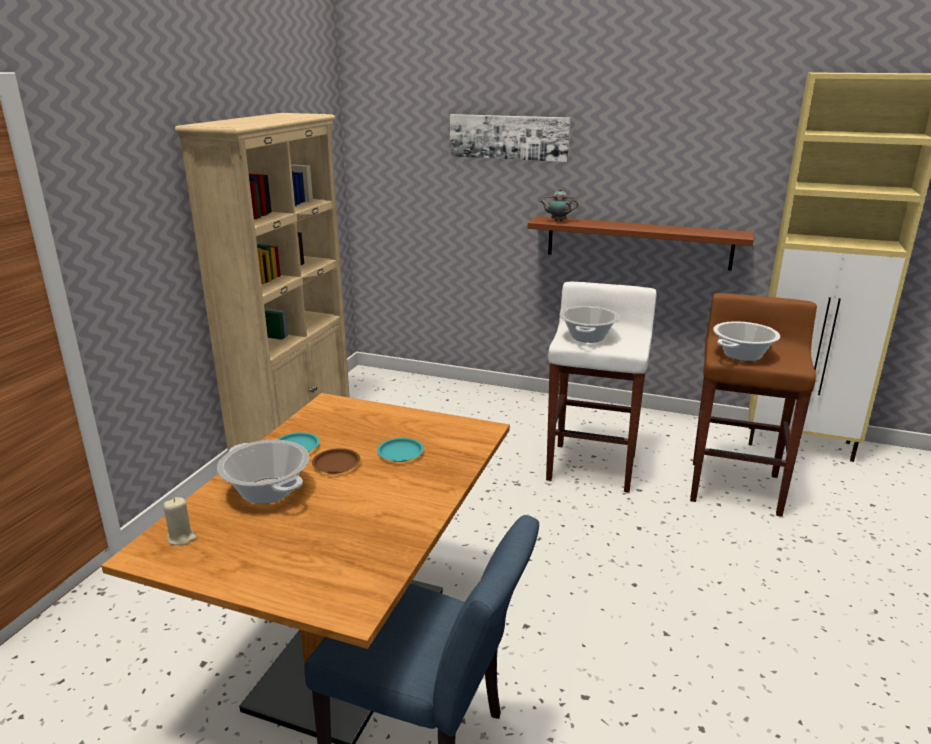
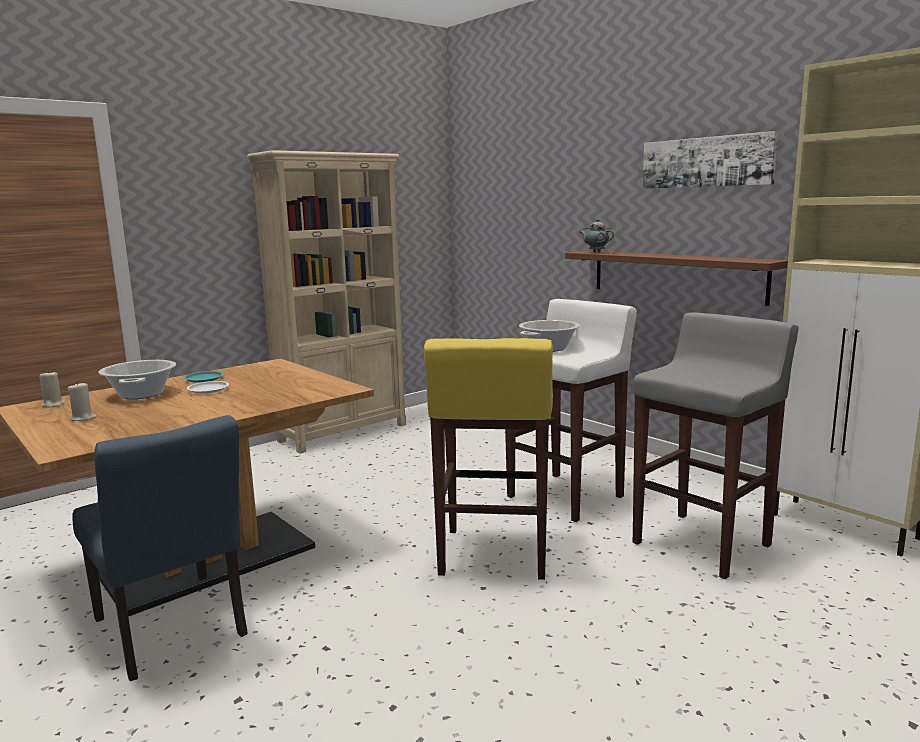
camera: 30 degrees right, 10 degrees down
(273, 551) = (83, 418): none -> beige candle
(336, 464) = (208, 389): brown plate -> white plate
(401, 453) = (261, 391): turquoise plate -> none
(509, 137) = (565, 174): picture -> picture (706, 162)
(604, 547) = (493, 555): none -> yellow stool
(735, 487) = (703, 544): brown stool -> grey stool
(742, 355) = (684, 373): cooking pot -> none

